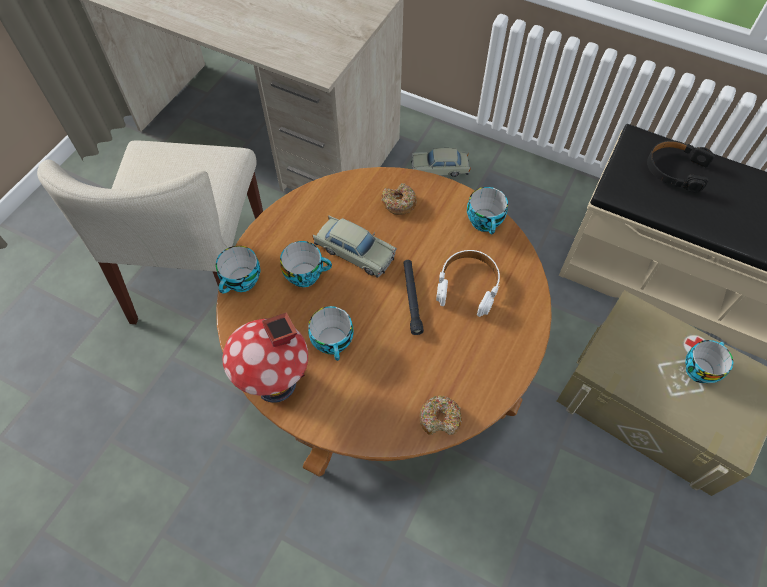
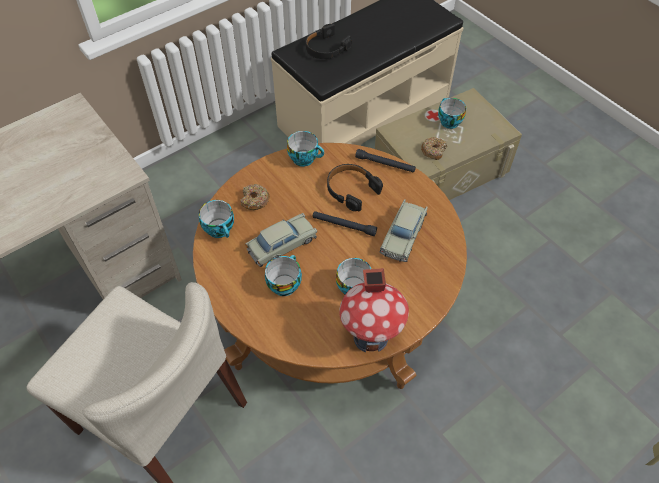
camera: 65 degrees left, 5 degrees down
(242, 282) = (265, 331): cup -> cup (220, 229)
(439, 168) = (179, 196): beige toy car -> beige toy car (403, 235)
(440, 418) = (445, 247): donut -> donut (433, 151)
(468, 285) = (351, 190): white headphones -> black headphones
(530, 305) = (385, 164): none -> black flashlight

